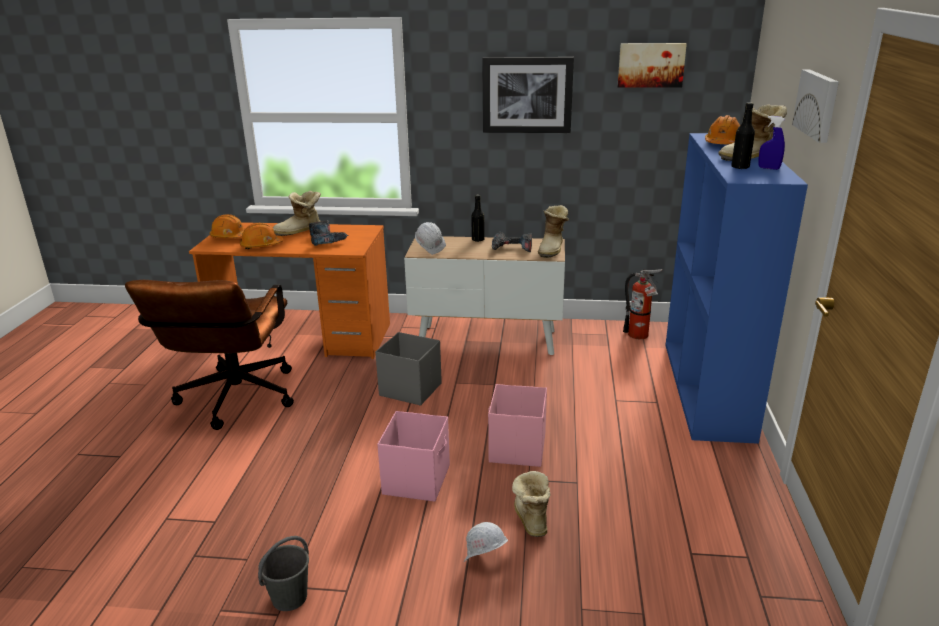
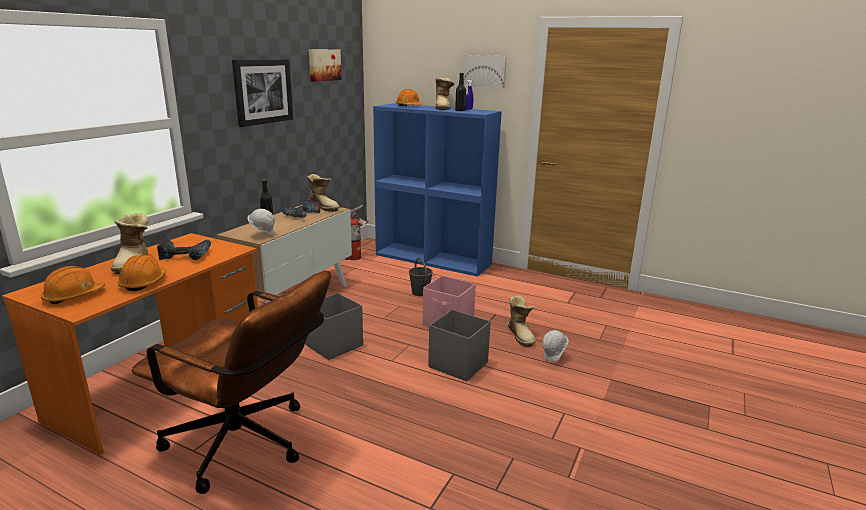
camera: 70 degrees left, 5 degrees down
(289, 598) = (564, 440): grey bucket -> grey bucket (420, 292)
(417, 479) = (457, 364): pink storage box -> grey storage box
(530, 519) = (521, 335): boot -> boot turned 120 degrees counterclockwise

